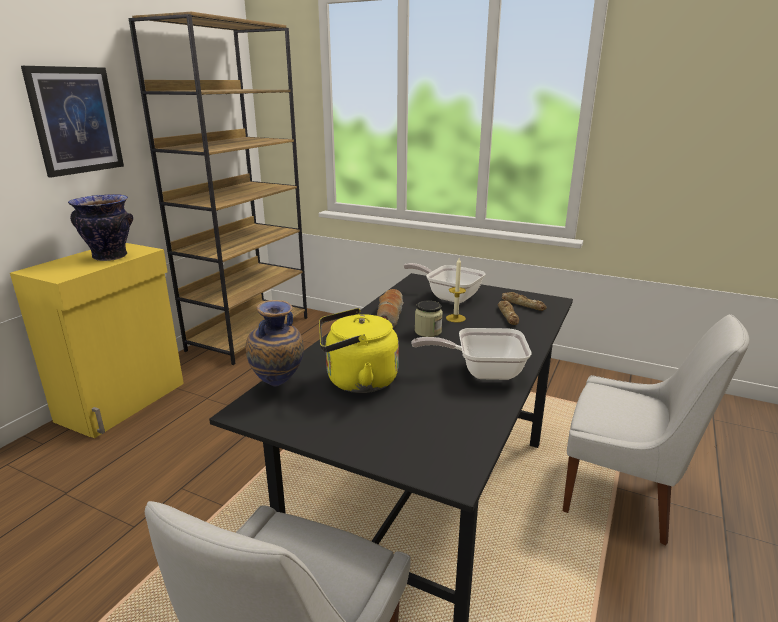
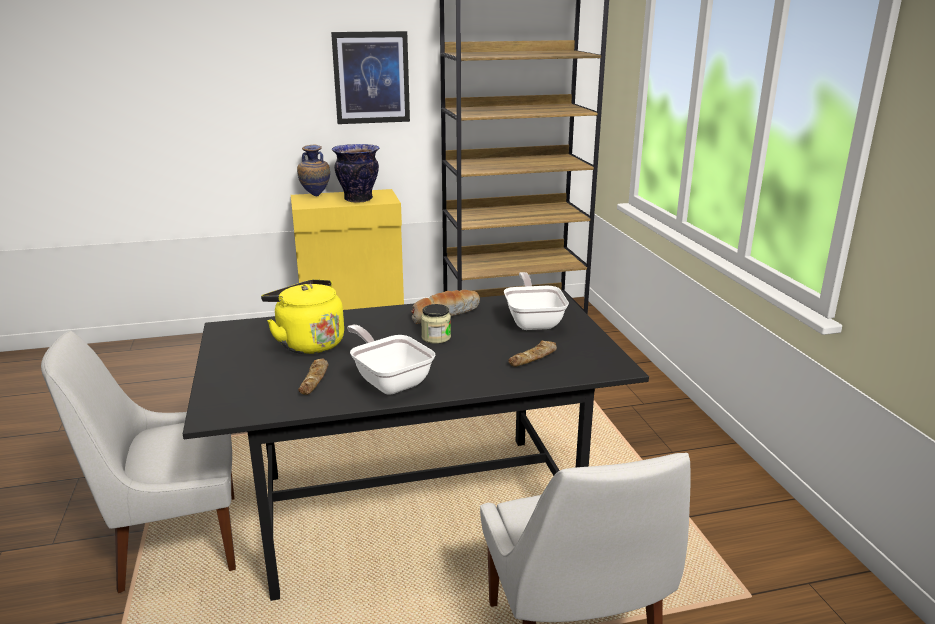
camera: 50 degrees right, 0 degrees up
(278, 387) = (266, 324): vase -> vase (315, 197)
(455, 318) = (485, 339): candle -> none
(523, 304) = (577, 357): bread -> bread (315, 380)

